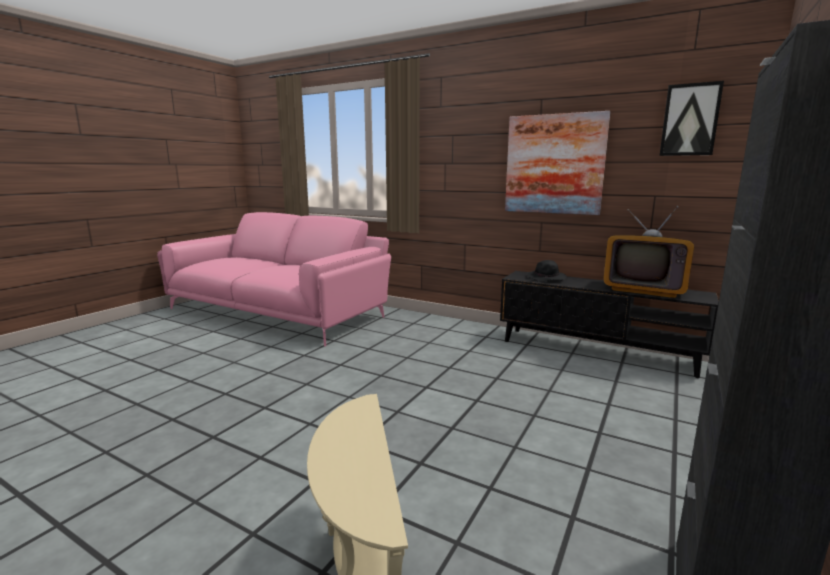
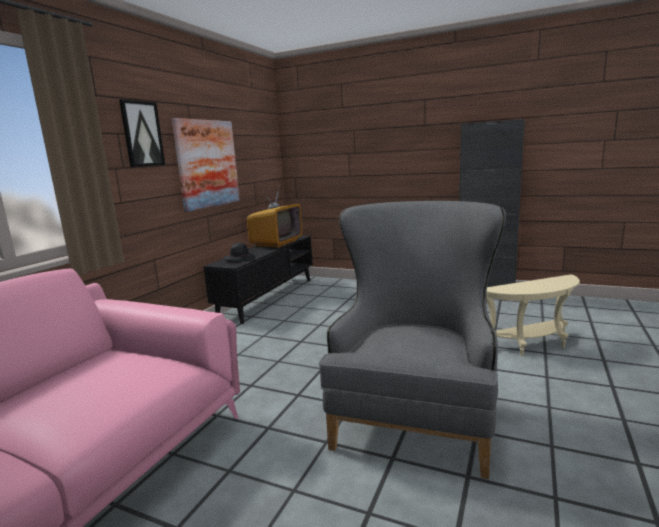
camera: 95 degrees left, 0 degrees up
(261, 410) = (415, 418): none -> grey armchair
(690, 120) = (258, 132): picture -> picture (142, 134)

